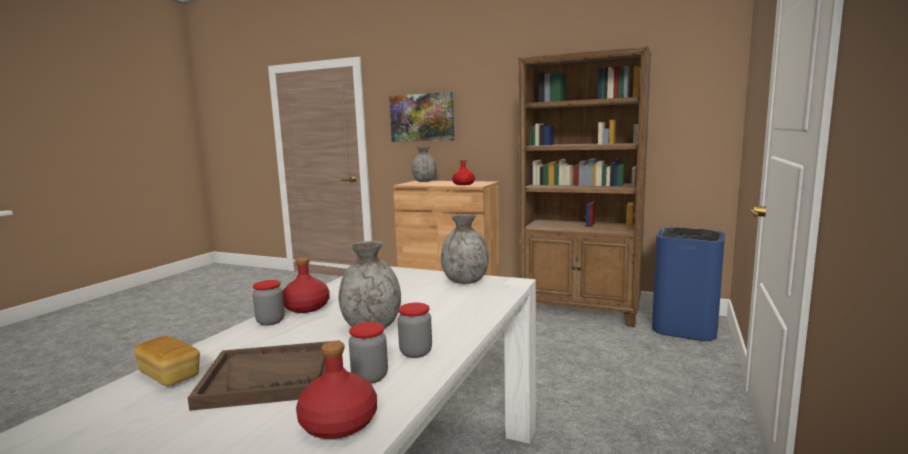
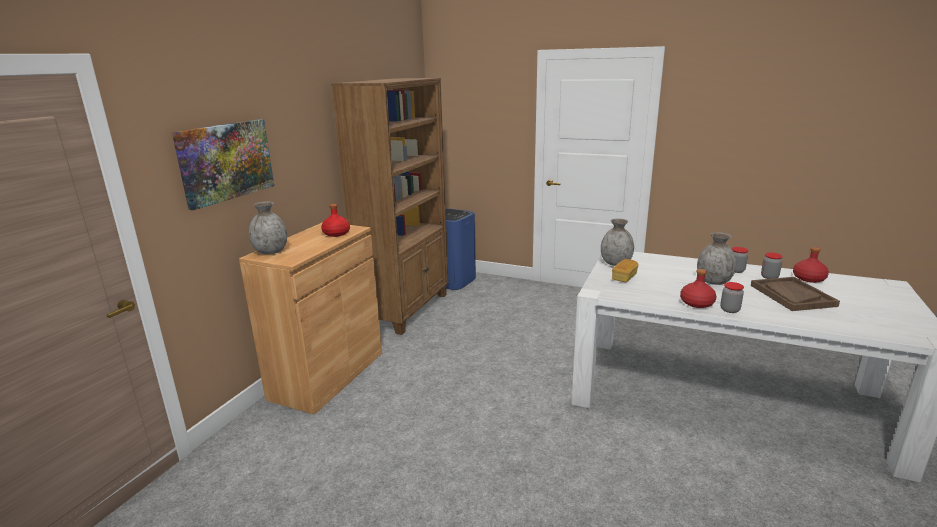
camera: 90 degrees left, 10 degrees up
(170, 375) = (820, 321): bread -> bread (624, 277)

